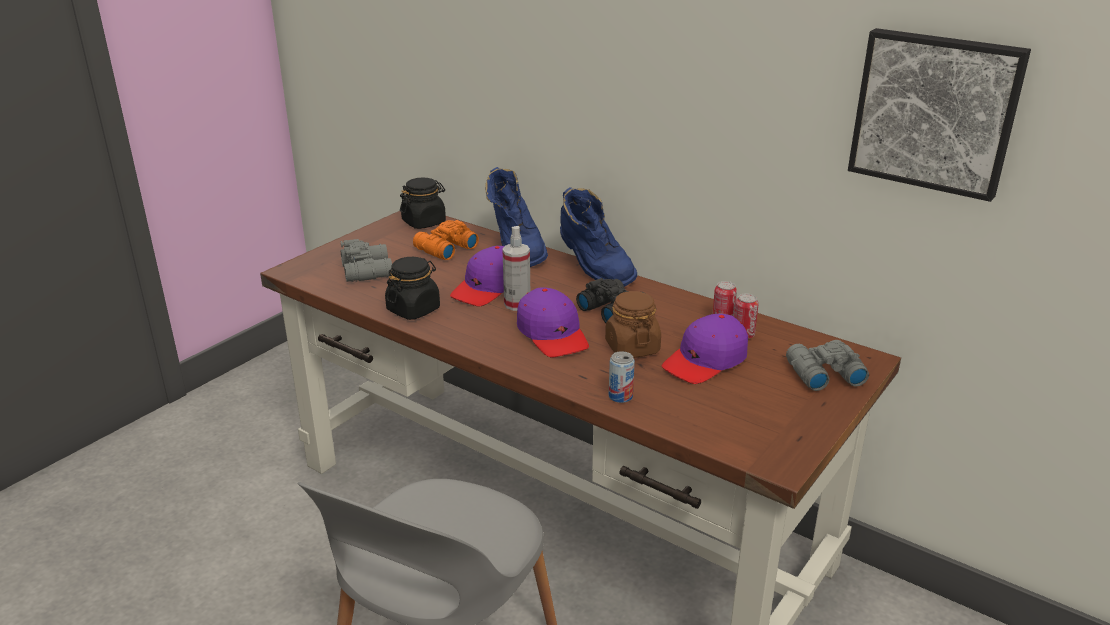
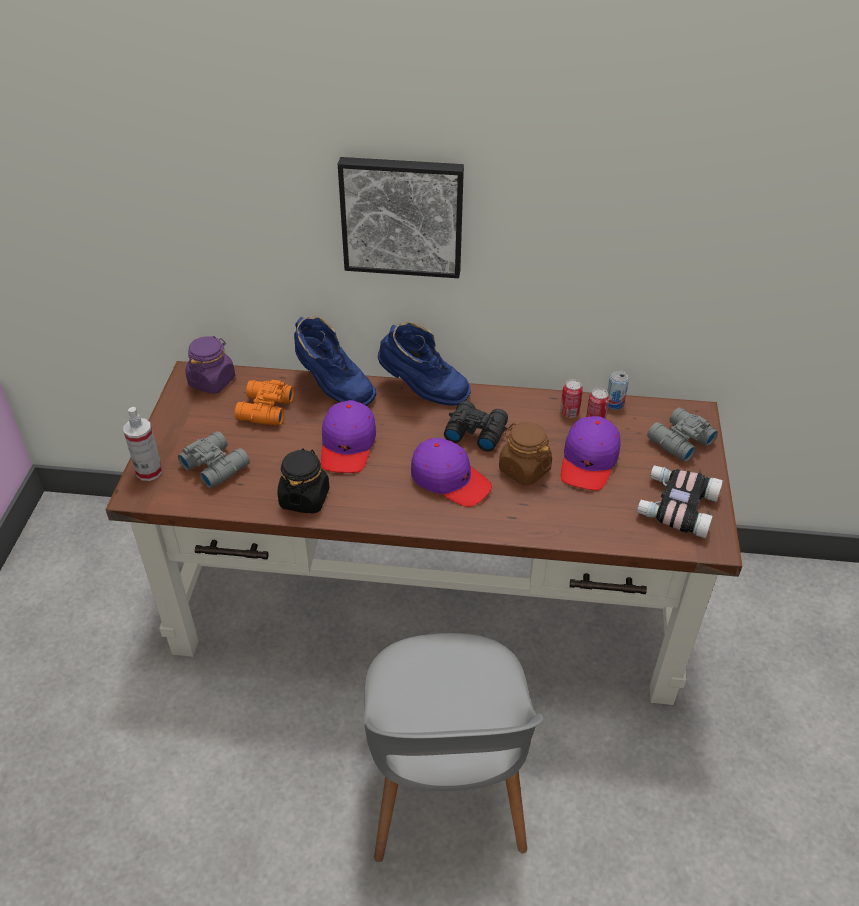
camera: 30 degrees left, 15 degrees up
(424, 222) = (212, 381): black jar -> purple jar
(517, 304) = (391, 456): spray bottle -> spray bottle (149, 471)
(620, 396) = (557, 526): can -> can (614, 404)
(766, 421) = (676, 506): none -> binoculars
(935, 112) = (749, 215): picture -> picture (402, 215)

